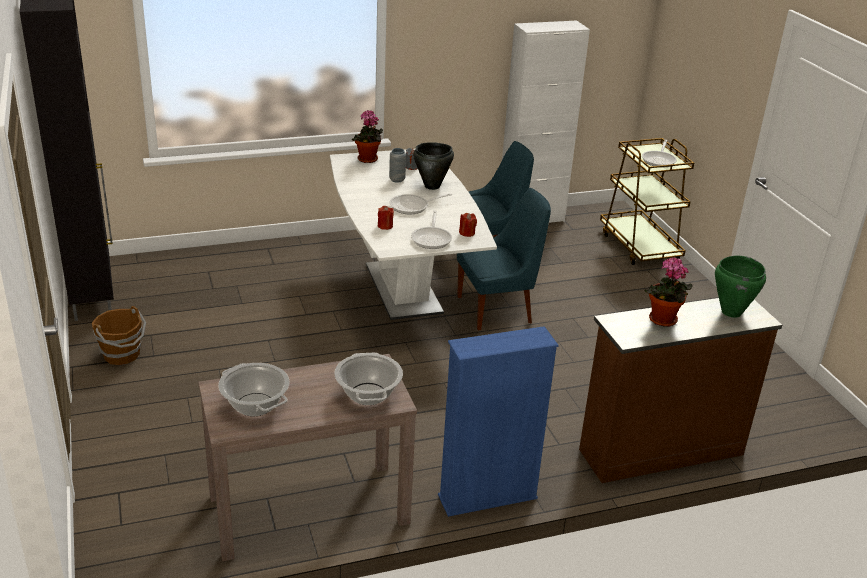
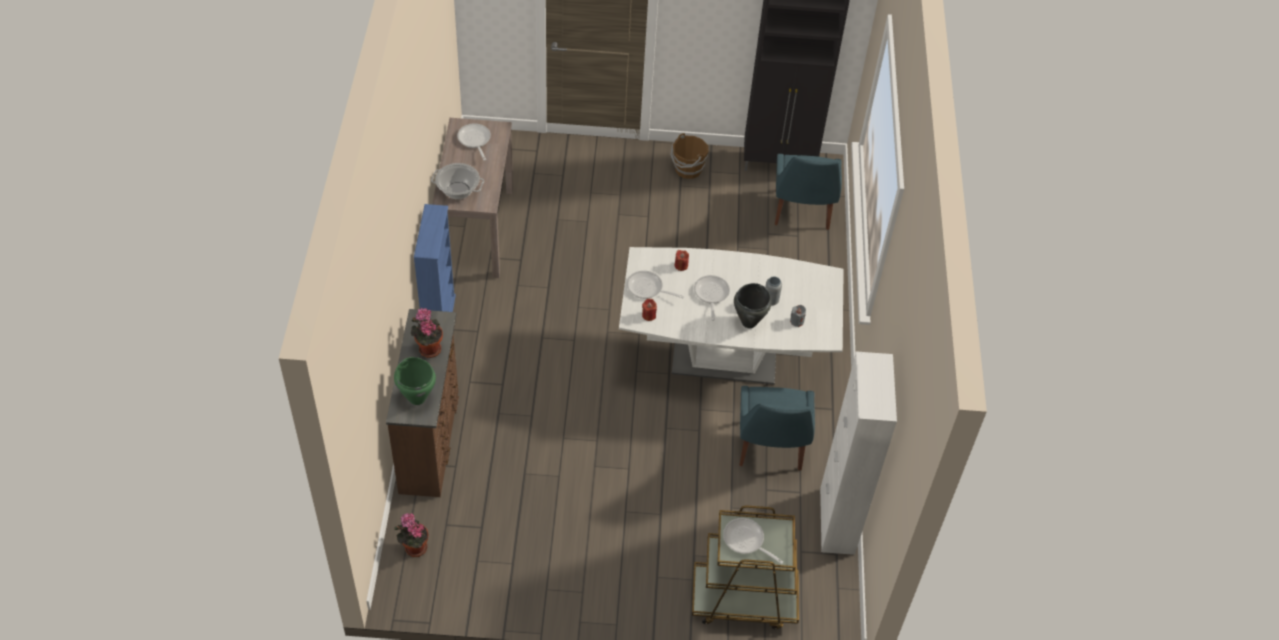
camera: 110 degrees right, 20 degrees up
(255, 405) = (474, 140): cooking pot -> frying pan
(367, 160) = (822, 292): potted plant -> potted plant (414, 547)
(497, 309) = (664, 416): blue chair -> blue chair (802, 212)

